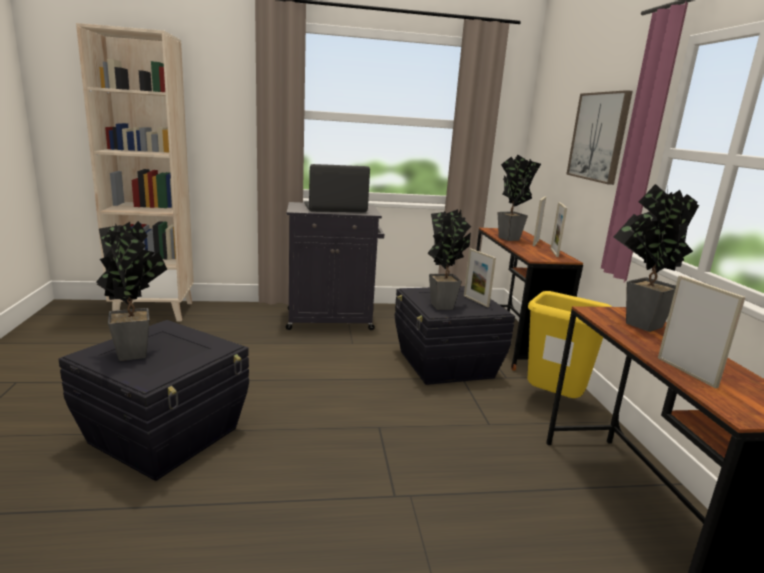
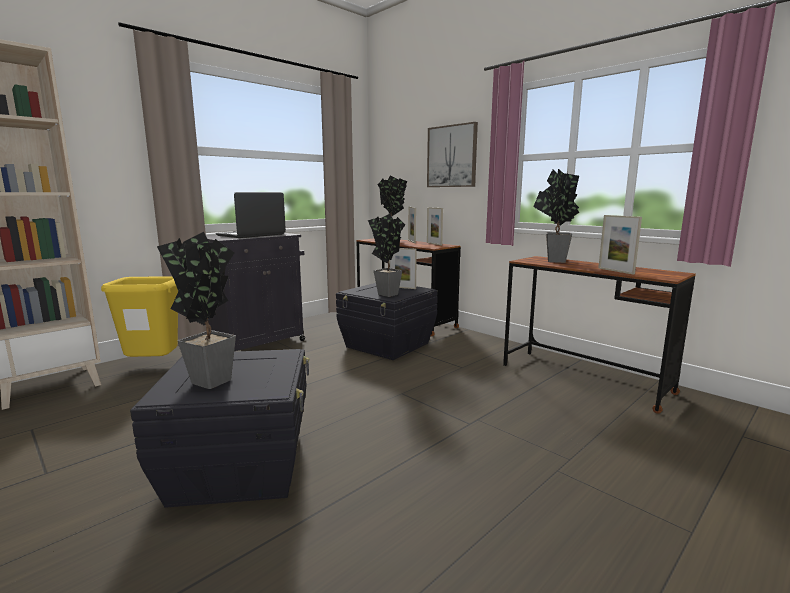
camera: 35 degrees left, 5 degrees down
(553, 402) = (477, 344): yellow trash can -> yellow trash can (154, 366)
(686, 372) = (615, 271): picture frame -> picture frame turned 150 degrees counterclockwise

